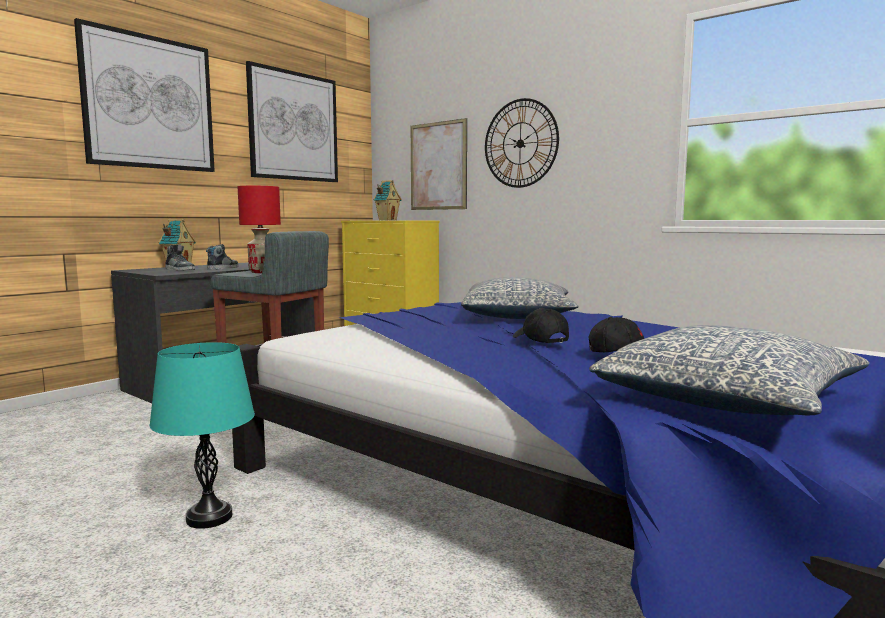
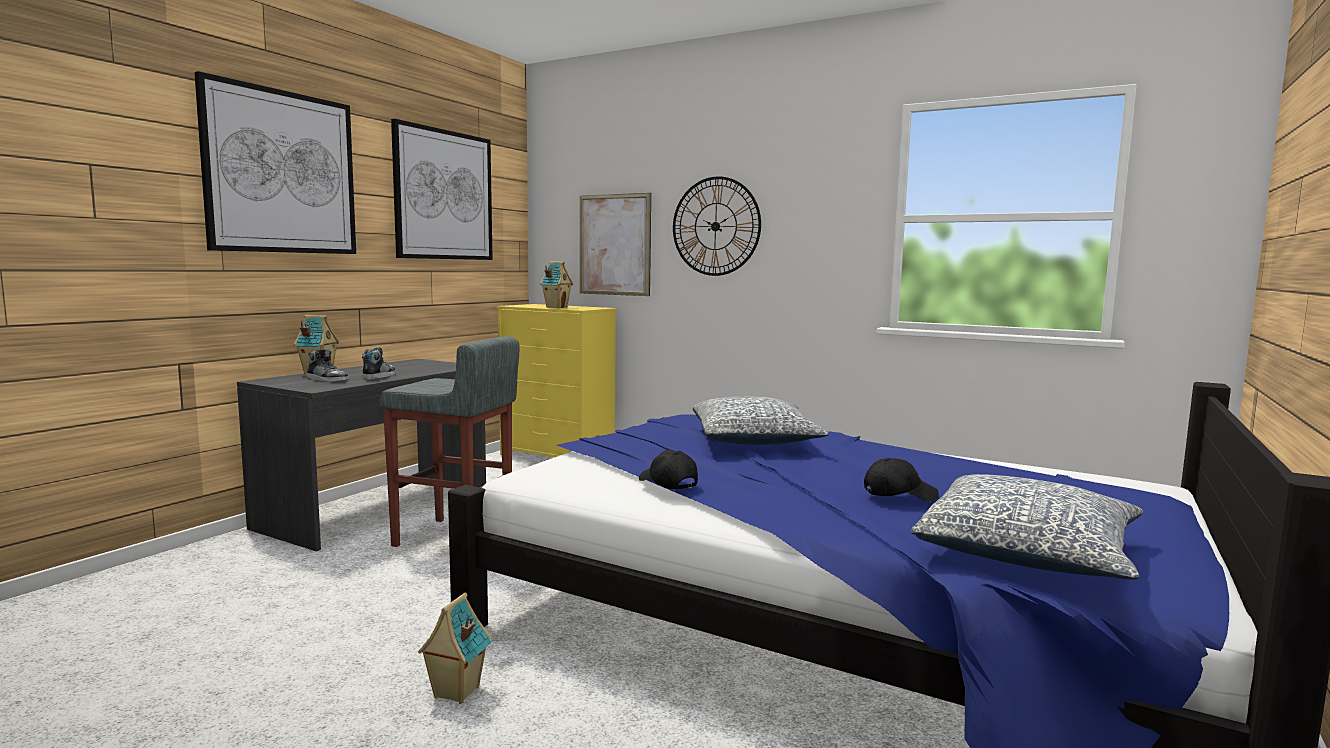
camera: 10 degrees left, 0 degrees up
(209, 517) = (455, 693): turquoise table lamp -> toy house
(262, 272) = (443, 386): red table lamp -> none
(539, 340) = (805, 478): black cap -> black cap (667, 483)

